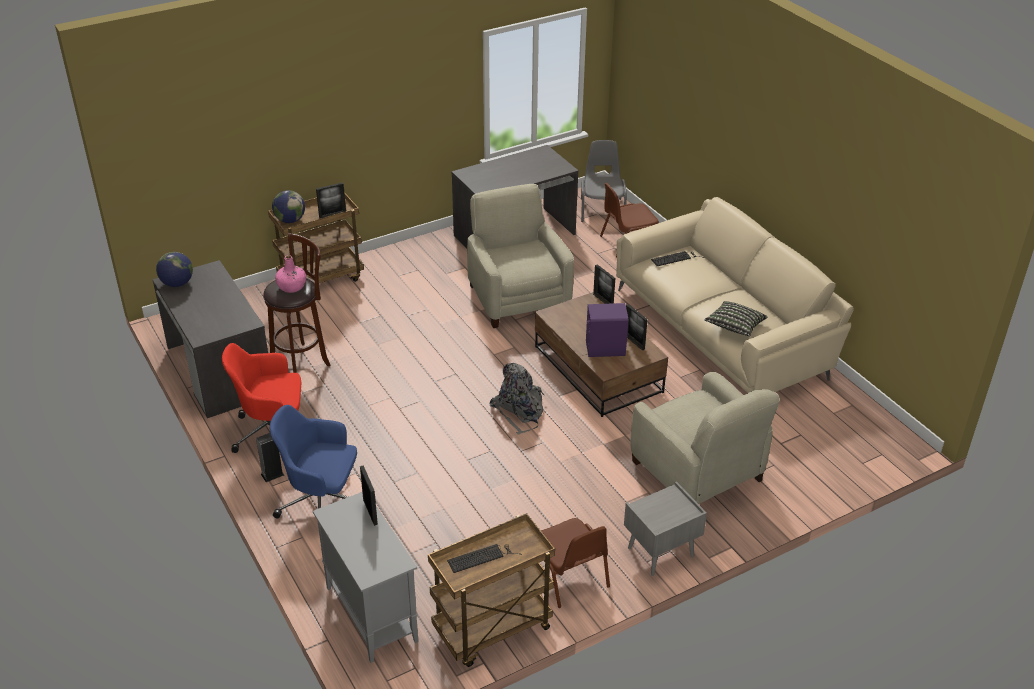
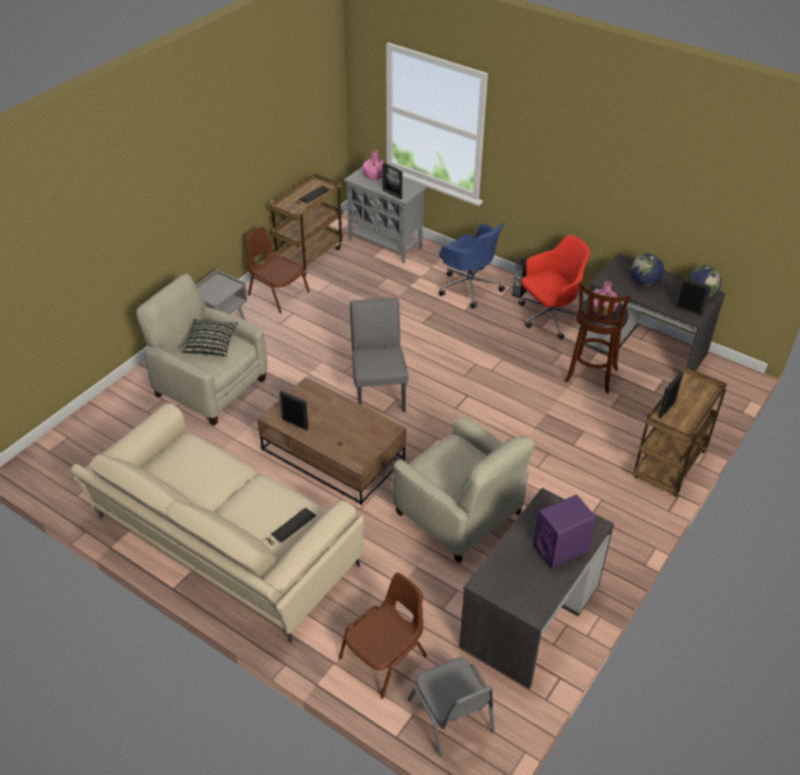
camera: 155 degrees right, 5 degrees up
(290, 220) = (698, 389): globe -> globe (644, 282)
(321, 503) = (469, 286): blue office chair -> blue office chair turned 60 degrees clockwise
(367, 558) = (374, 175): none -> pink bottle
(519, 411) = (378, 391): grey backpack -> grey chair
(603, 301) = (347, 462): picture frame -> picture frame (688, 310)
(605, 348) = (319, 408): purple speaker -> purple speaker (560, 548)
(734, 327) = (198, 453): pillow -> pillow (211, 345)

